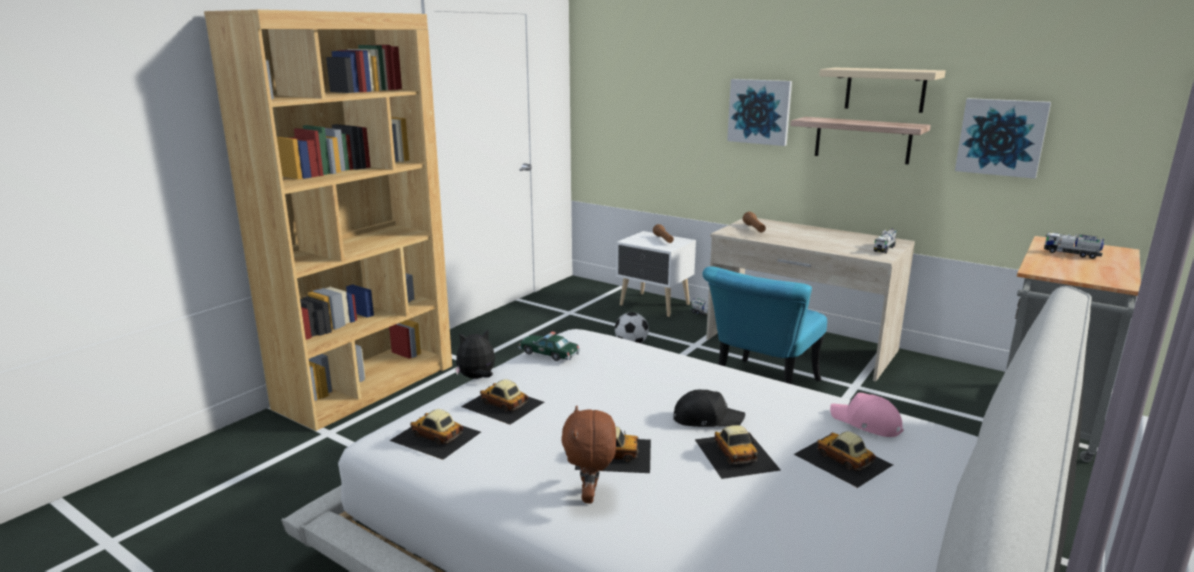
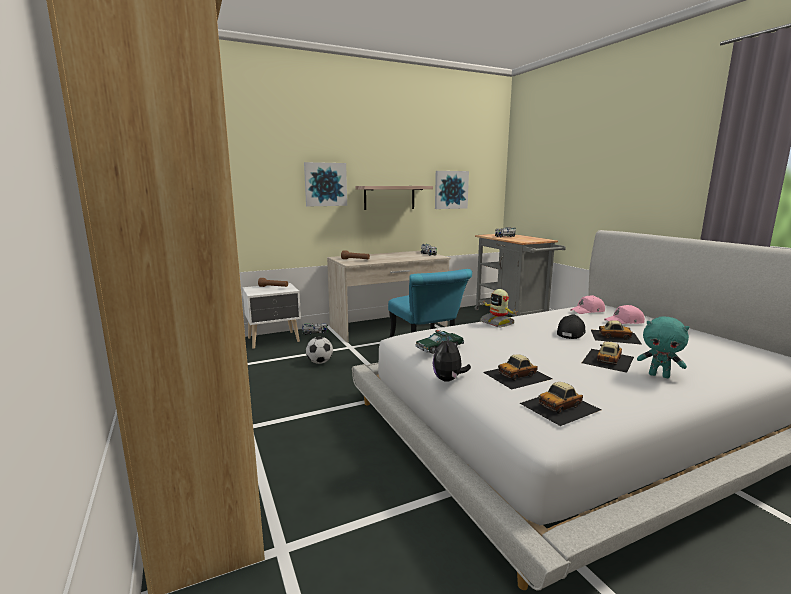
camera: 60 degrees left, 5 degrees down
(590, 496) = (659, 375): brown plush toy -> turquoise plush toy
(688, 367) = (497, 323): none -> toy robot
(843, 459) = (624, 322): toy car -> pink cap
(885, 89) = (397, 167): beige shelf -> none

